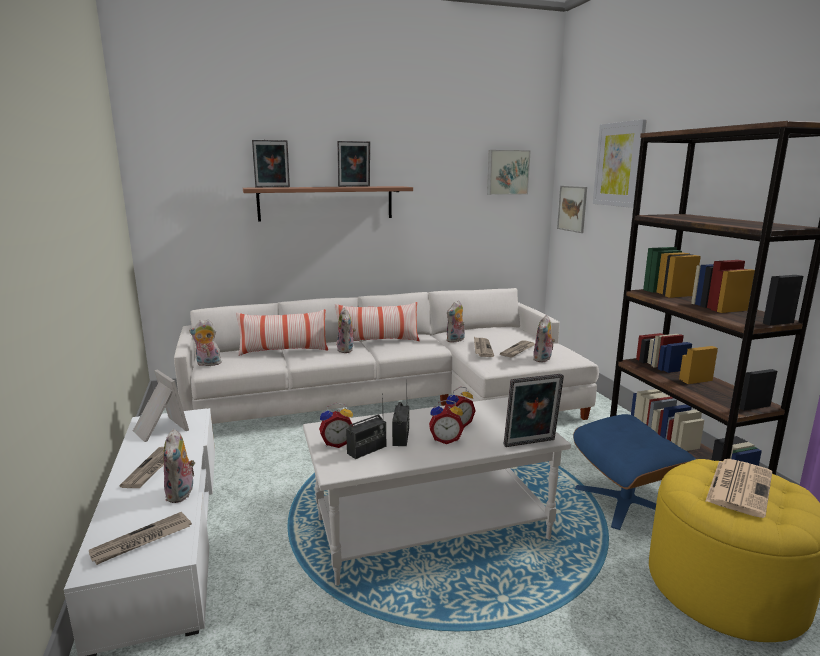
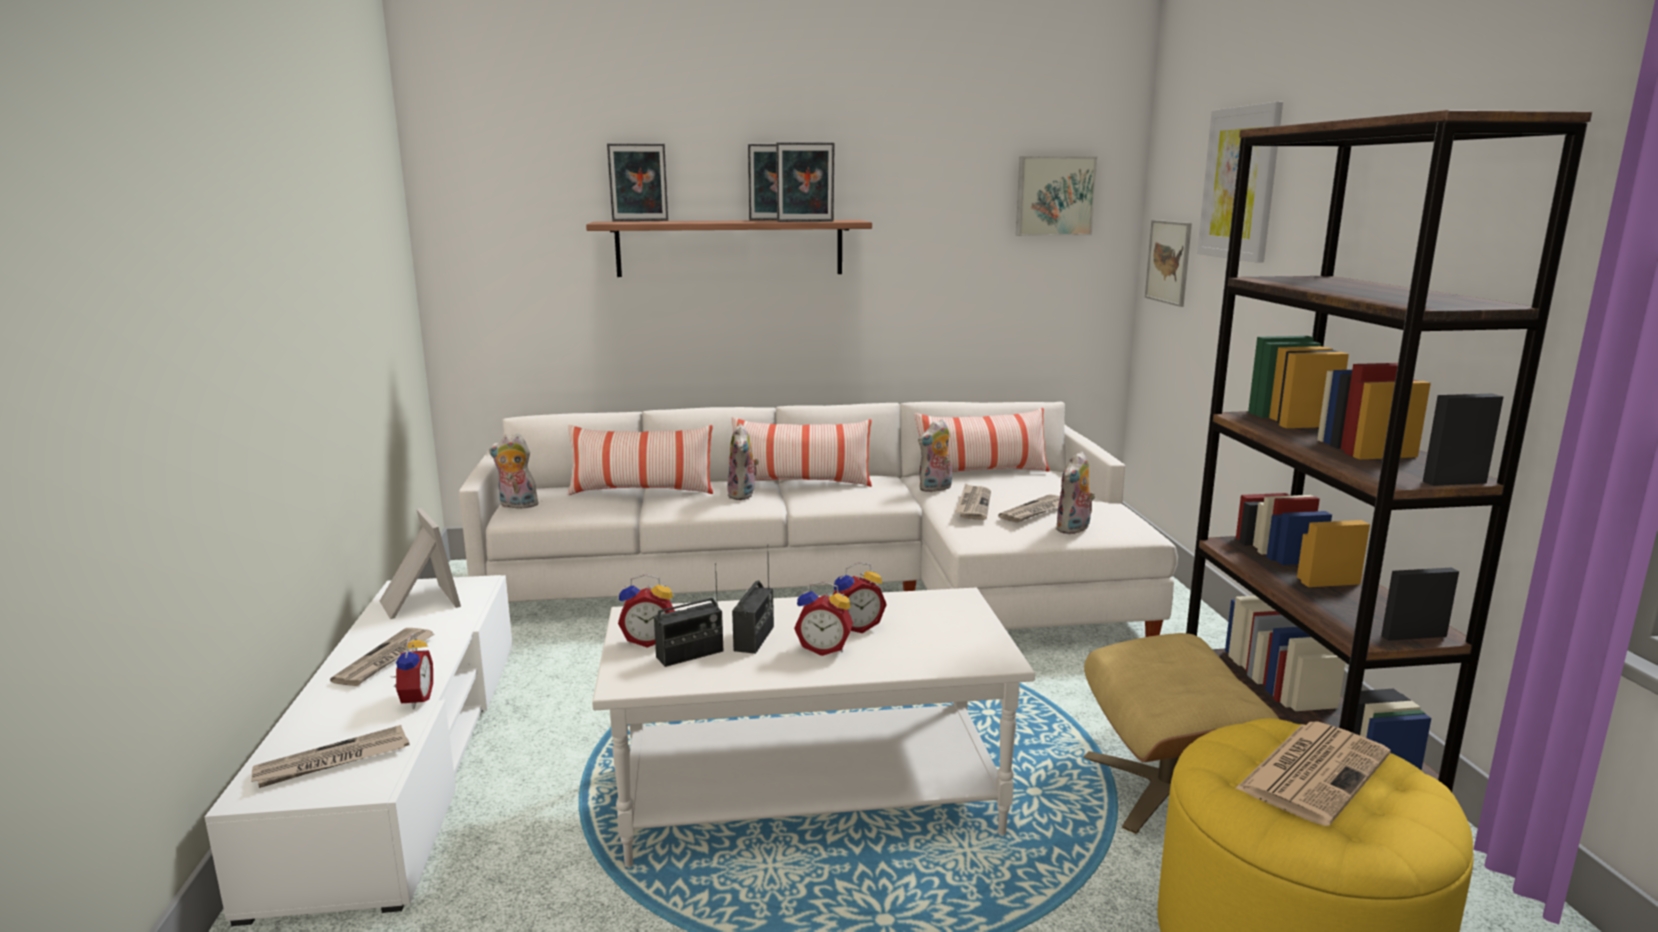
camera: 10 degrees right, 0 degrees up
(182, 494) = (414, 700): plush toy -> alarm clock
(477, 330) = (981, 473): none -> pillow
(531, 444) = (964, 667): picture frame -> picture frame (805, 221)
(626, 502) = (1168, 788): blue ottoman -> beige ottoman

